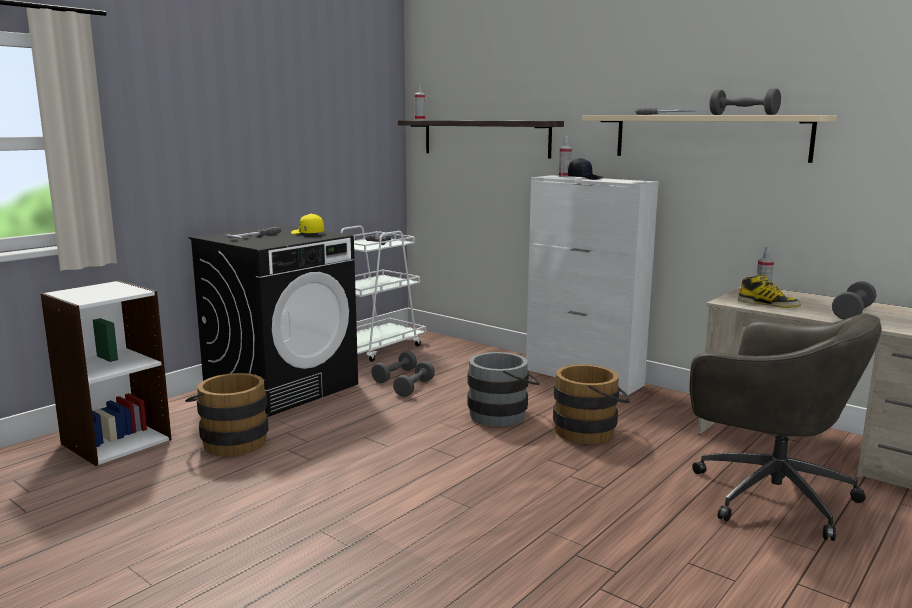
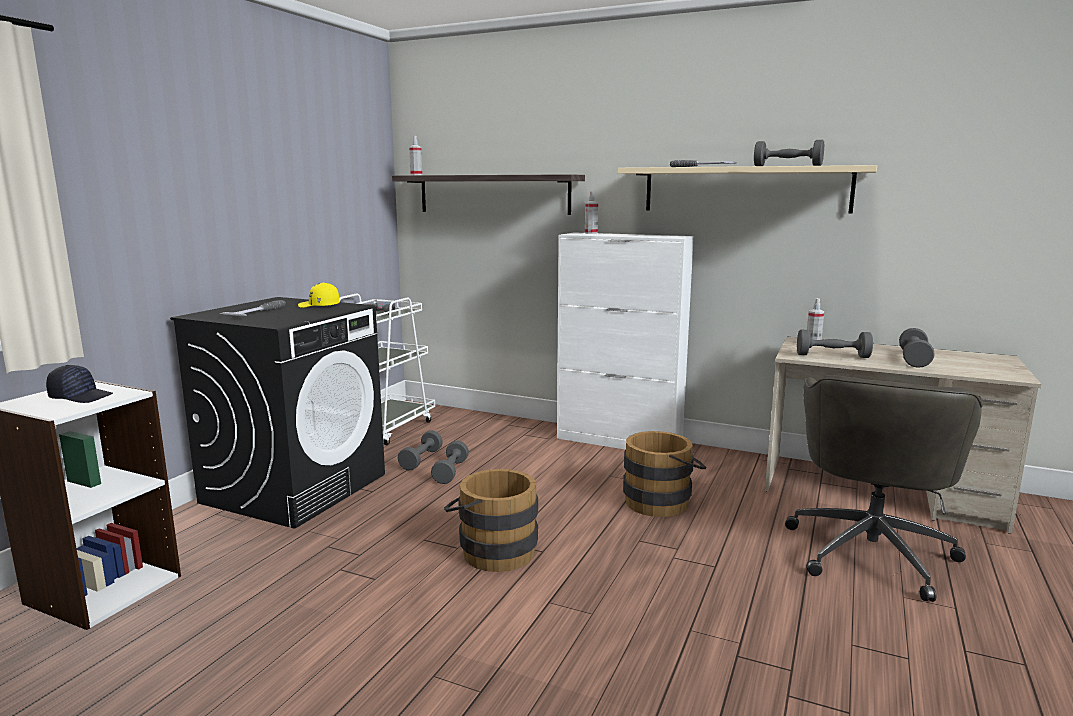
camera: 15 degrees left, 0 degrees up
(232, 441) = (263, 567): brown bucket -> brown bucket (492, 550)
(503, 414) = (563, 493): grey bucket -> none
(585, 178) = (616, 234): black cap -> black cap (81, 397)
(768, 304) = (832, 356): boot -> grey dumbbell
(768, 495) = (870, 551): grey office chair -> grey office chair turned 90 degrees clockwise

